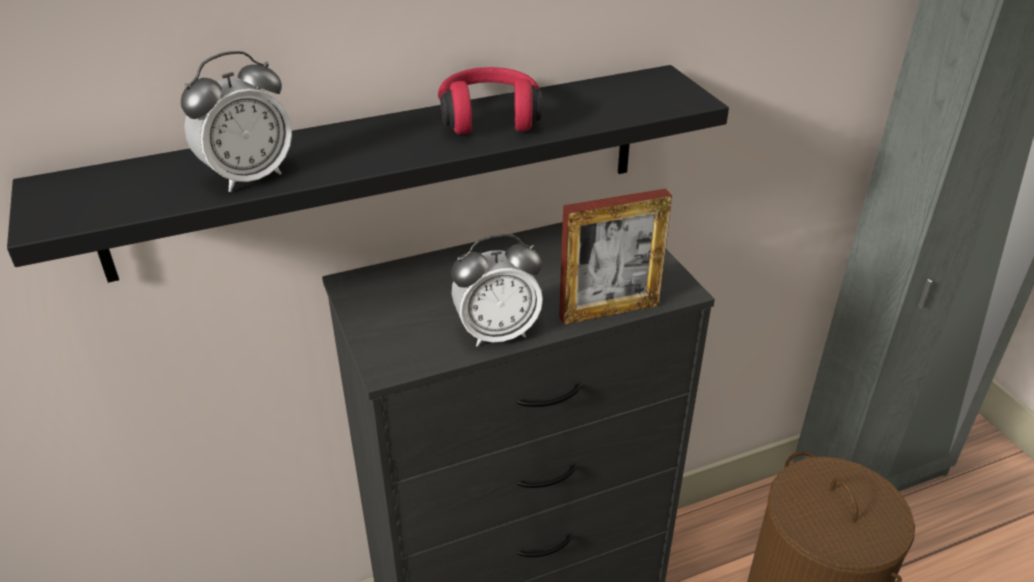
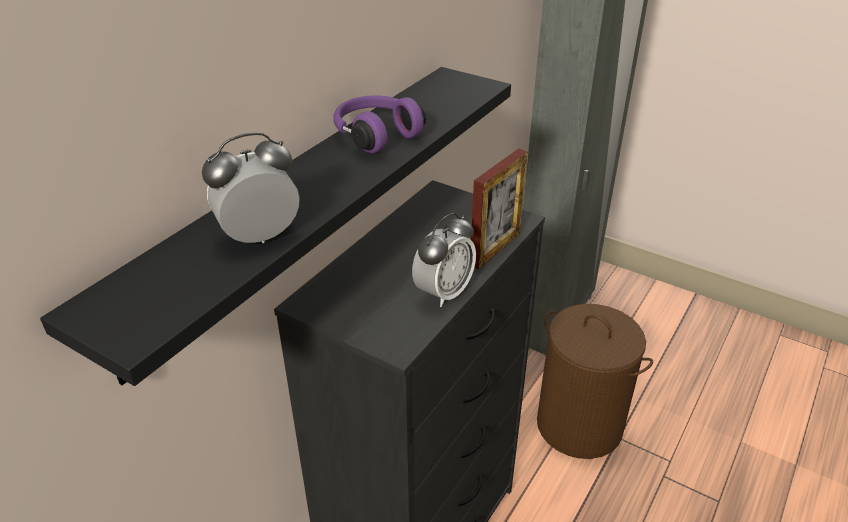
camera: 35 degrees left, 0 degrees up
(248, 177) = (260, 236): alarm clock -> alarm clock turned 135 degrees counterclockwise
(489, 117) = (375, 135): red headphones -> purple headphones

